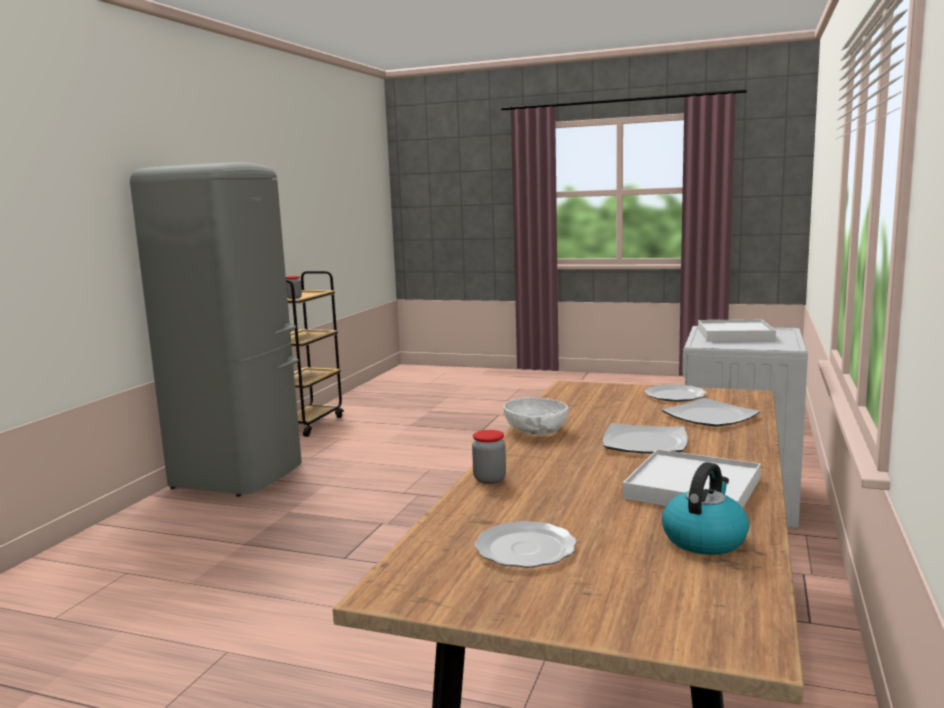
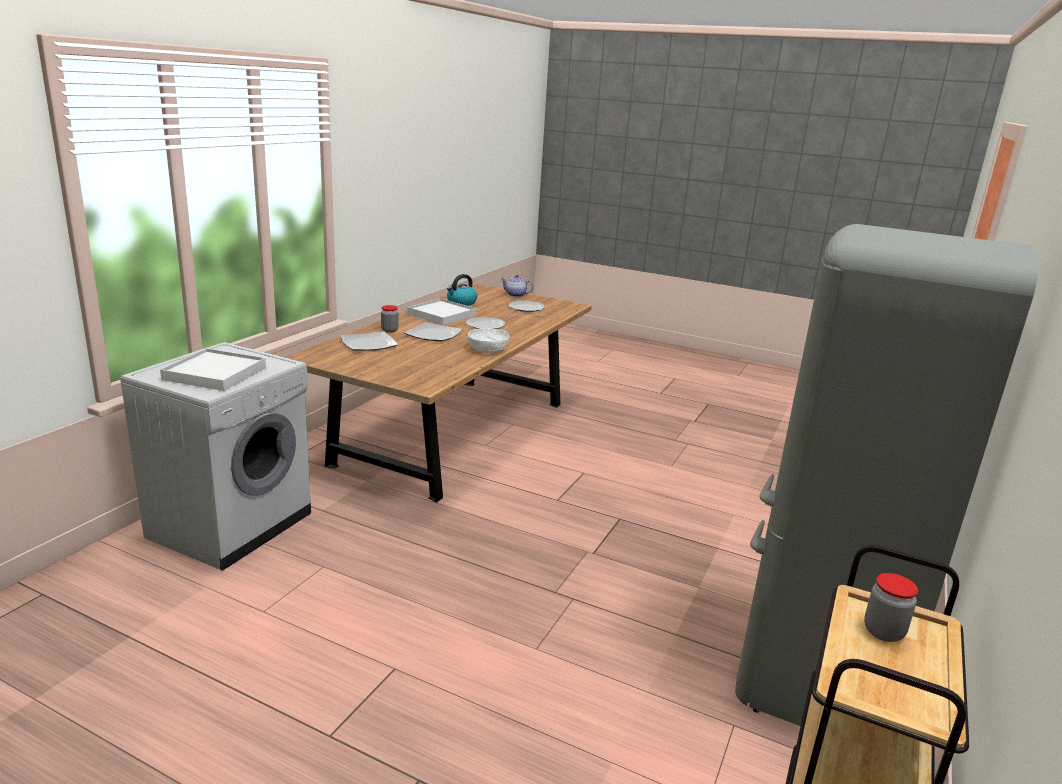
camera: 175 degrees left, 10 degrees up
(489, 479) = (529, 329): jar -> jar (389, 330)
(592, 614) = (515, 295): none -> teapot
(676, 395) = (359, 363): plate -> plate (485, 325)

